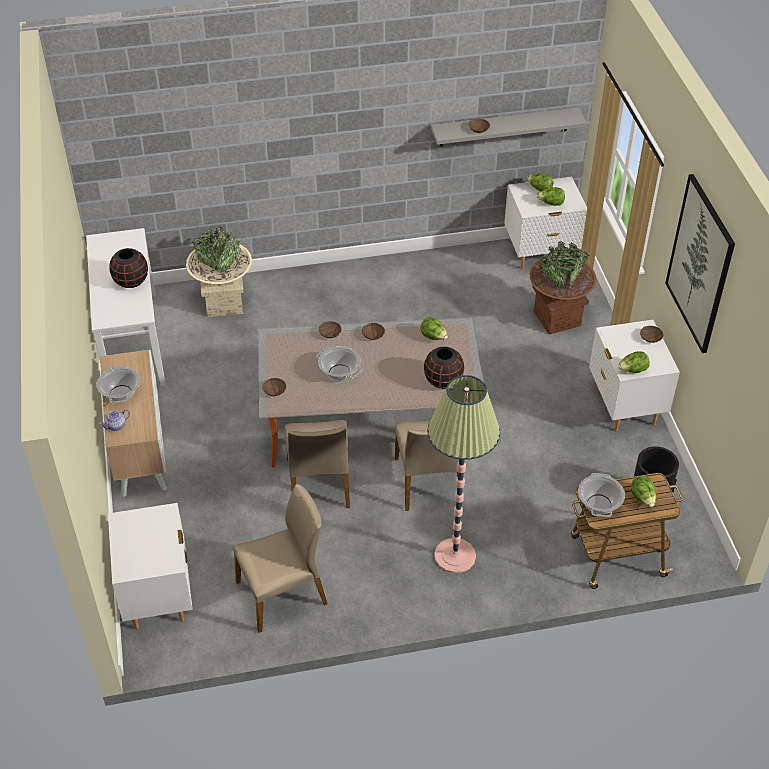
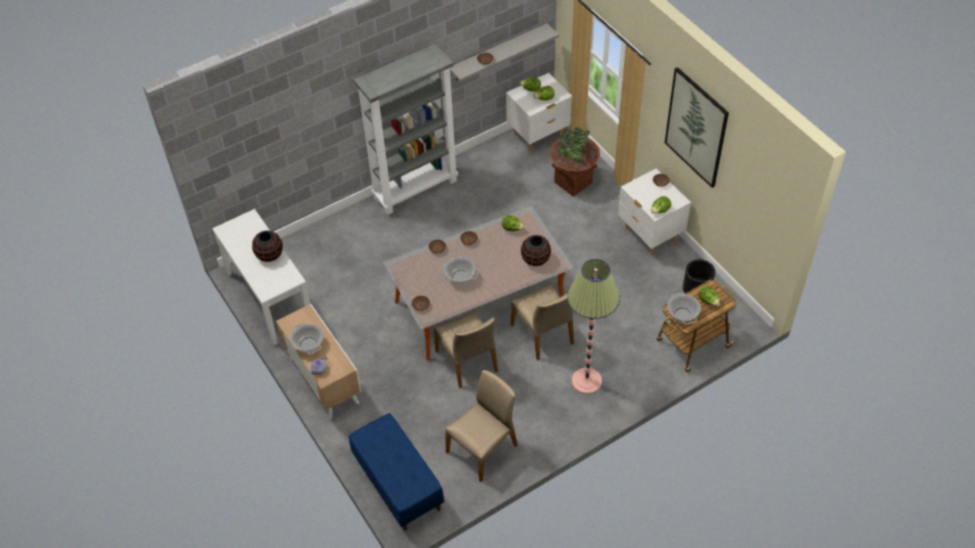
camera: 20 degrees left, 5 degrees up
(158, 598) = (397, 483): white nightstand -> blue bench
(224, 303) = (324, 245): beige planter -> none
(362, 272) = (415, 189): none -> grey bookcase

